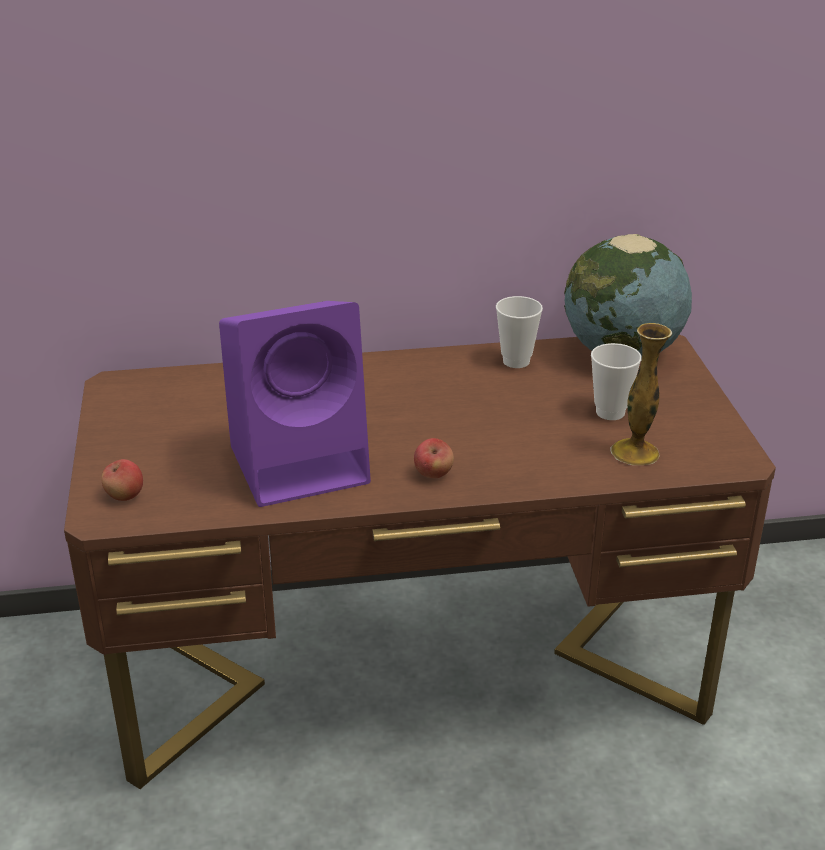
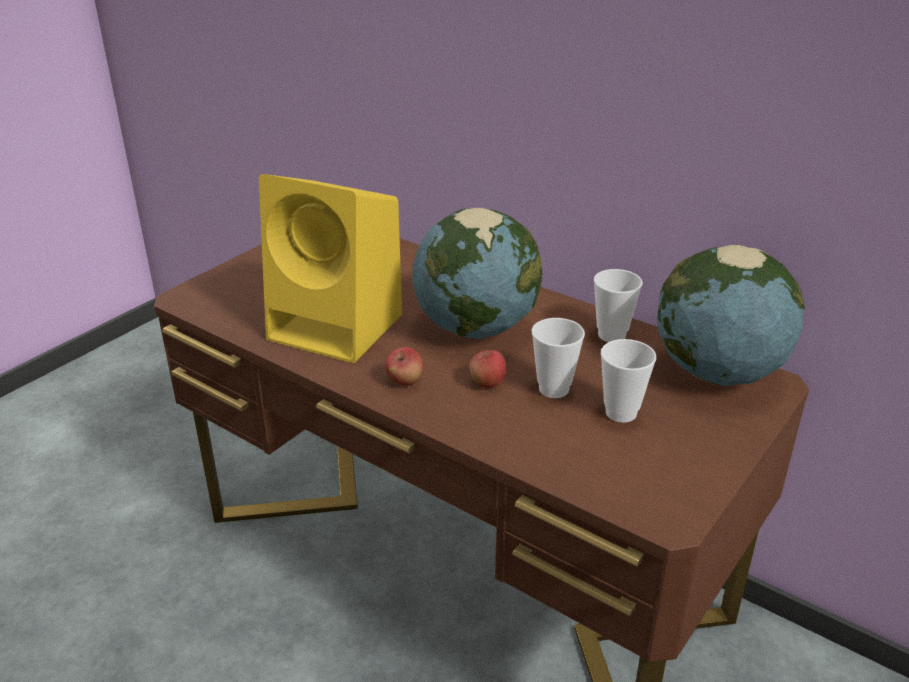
camera: 45 degrees right, 0 degrees up
(124, 495) = (216, 292): apple -> apple (487, 383)
(302, 463) = (339, 327): purple speaker -> yellow speaker
(412, 406) = (476, 328): none -> globe
(543, 420) = (553, 389): none -> cup
(635, 452) = (584, 455): vase -> none

